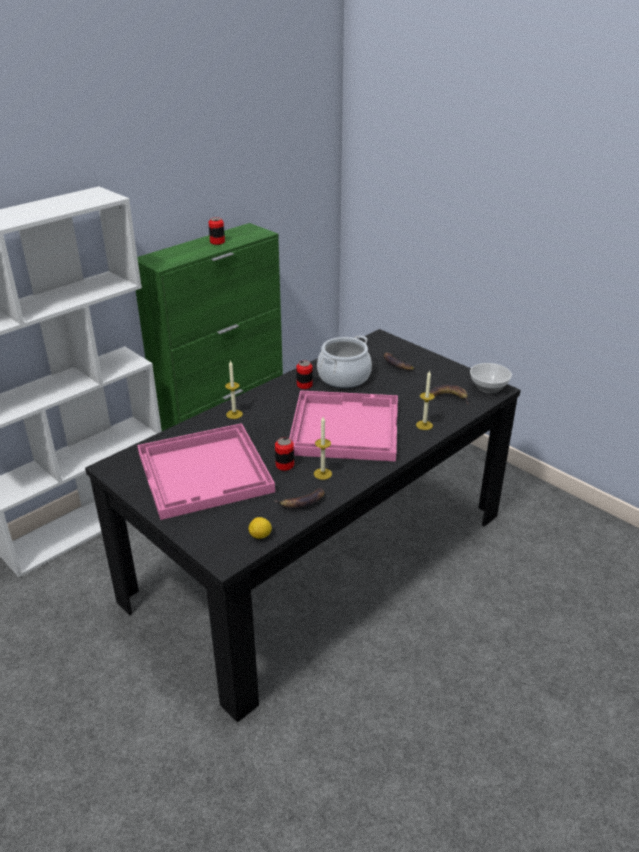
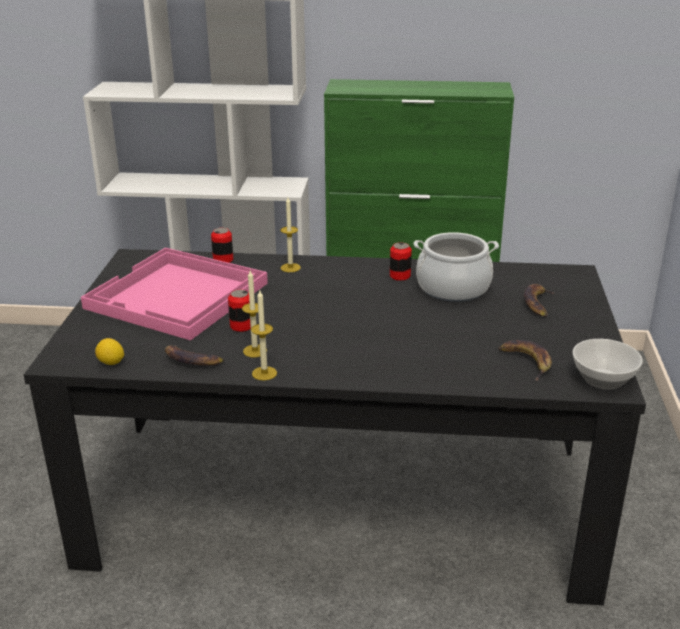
camera: 50 degrees right, 5 degrees down
(217, 242) = (434, 87): can -> can (223, 260)
(344, 427) = (357, 327): pink tray -> none
(424, 425) = (440, 370): candle -> candle (264, 373)

